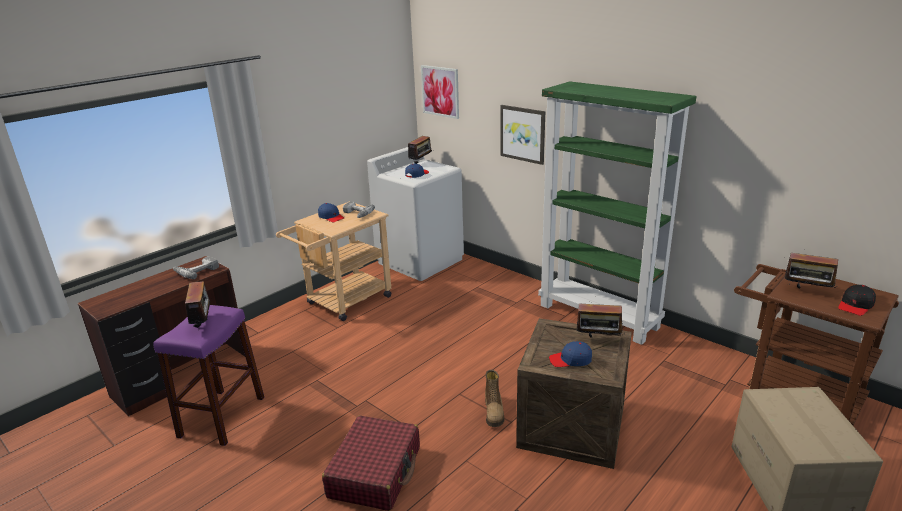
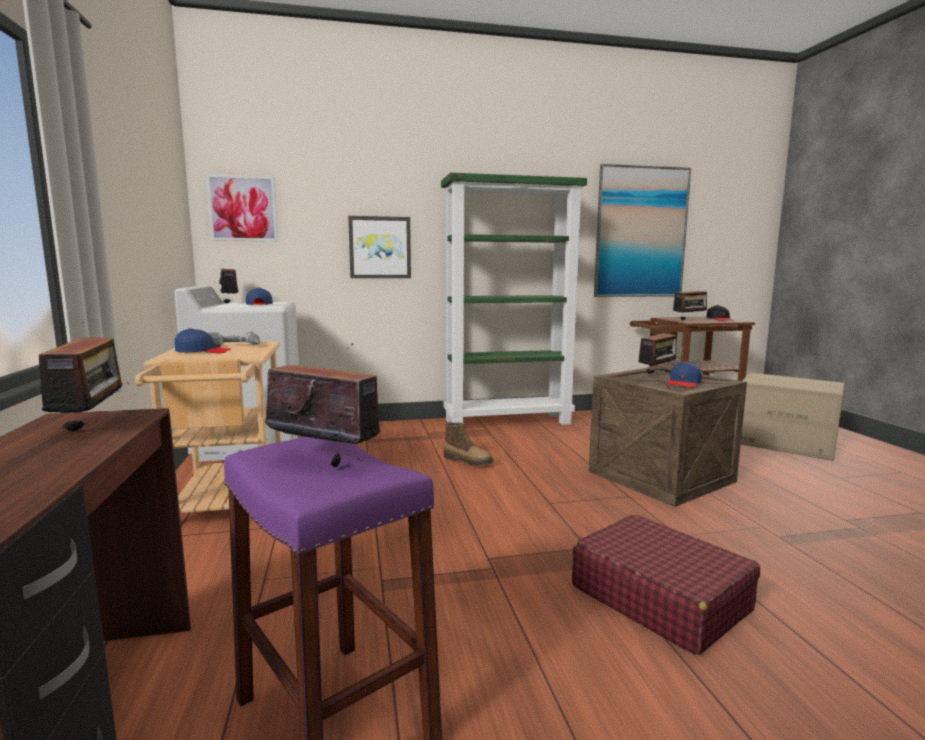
camera: 55 degrees left, 15 degrees down
(196, 271) = (92, 425): power drill -> radio
(494, 412) = (603, 498): boot -> boot (468, 461)
(795, 162) = (641, 232): none -> picture

